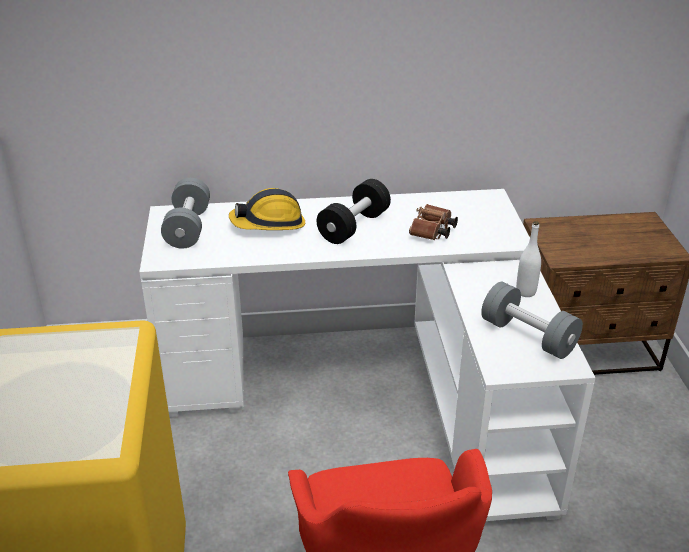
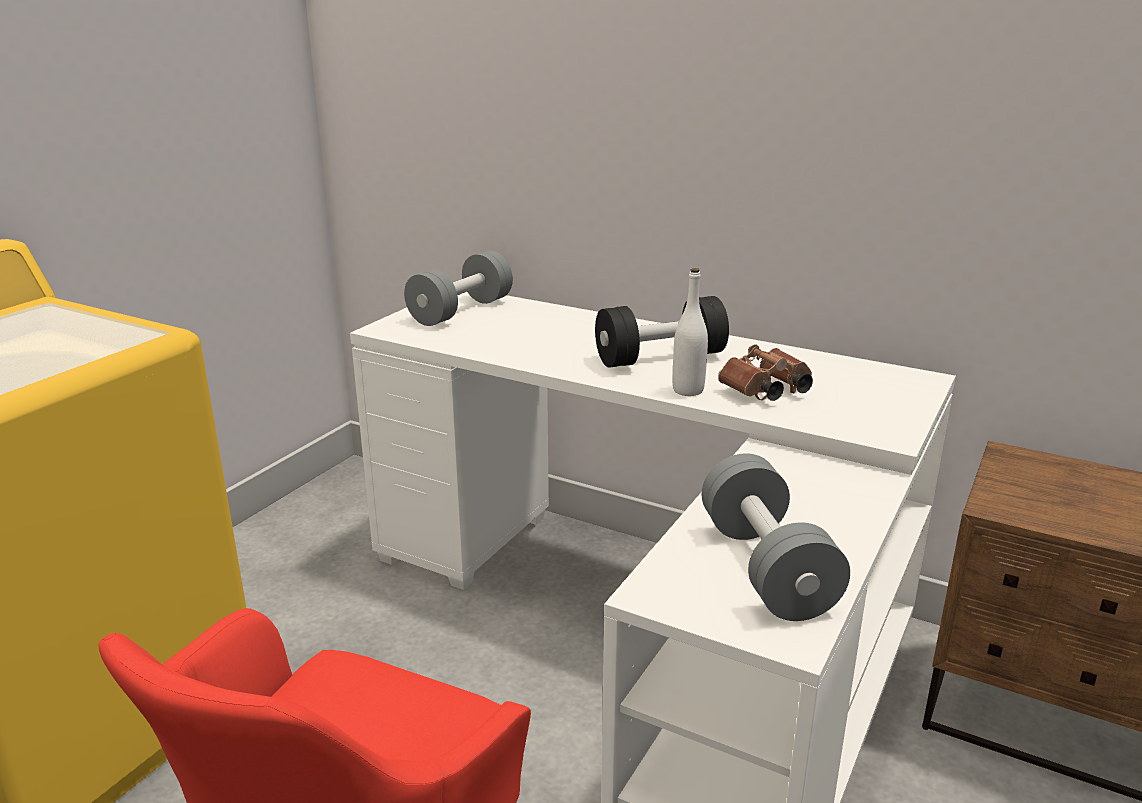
camera: 35 degrees right, 10 degrees down
(269, 224) = (556, 330): hard hat -> none
(526, 292) = (841, 510): white bottle -> white bottle (688, 390)

